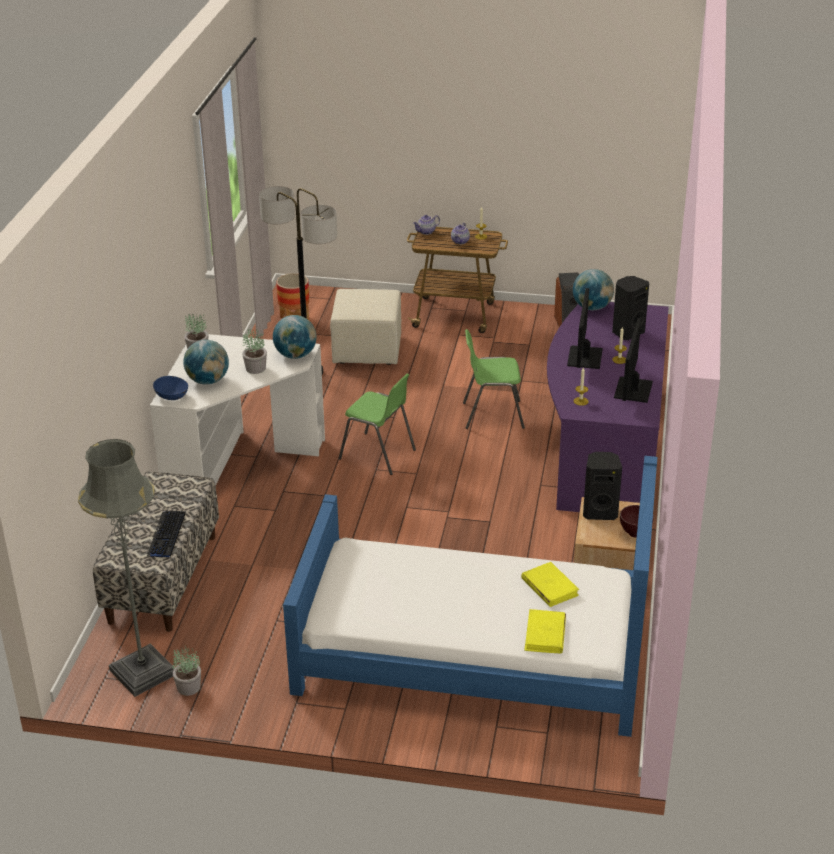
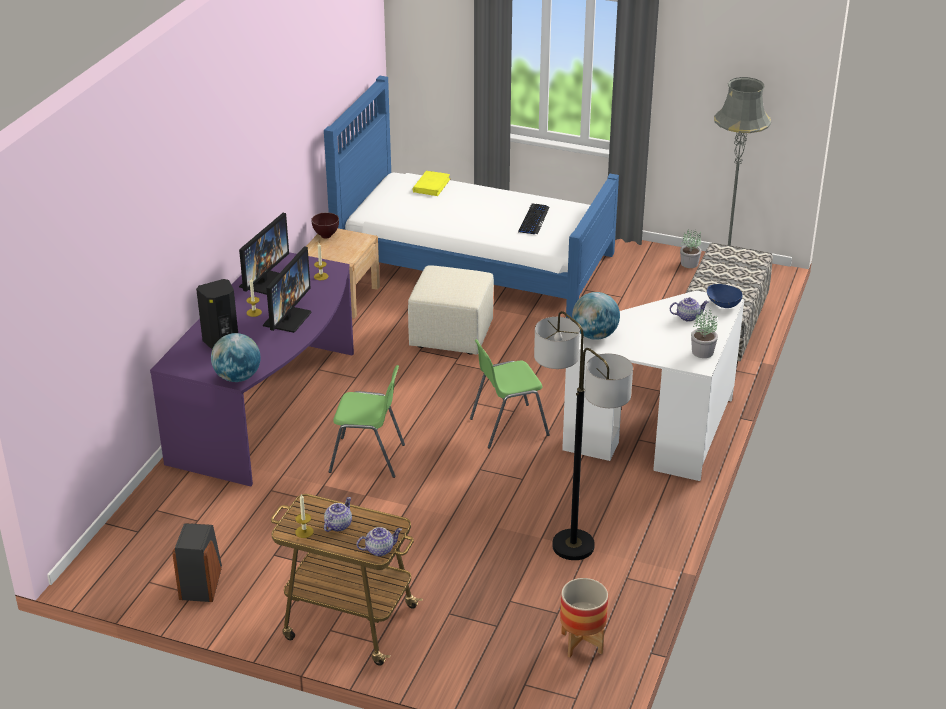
camera: 170 degrees left, 0 degrees up
(166, 535) = (714, 267): keyboard -> keyboard (534, 220)
(208, 381) = (688, 317): globe -> teapot
(255, 368) = (638, 325): potted plant -> none
(368, 350) = (487, 572): beige ottoman -> beige ottoman (450, 335)
(378, 454) = (507, 426): green chair -> green chair turned 60 degrees counterclockwise
(549, 587) = (414, 210): yellow book -> none
(599, 512) = (343, 254): black speaker -> none

